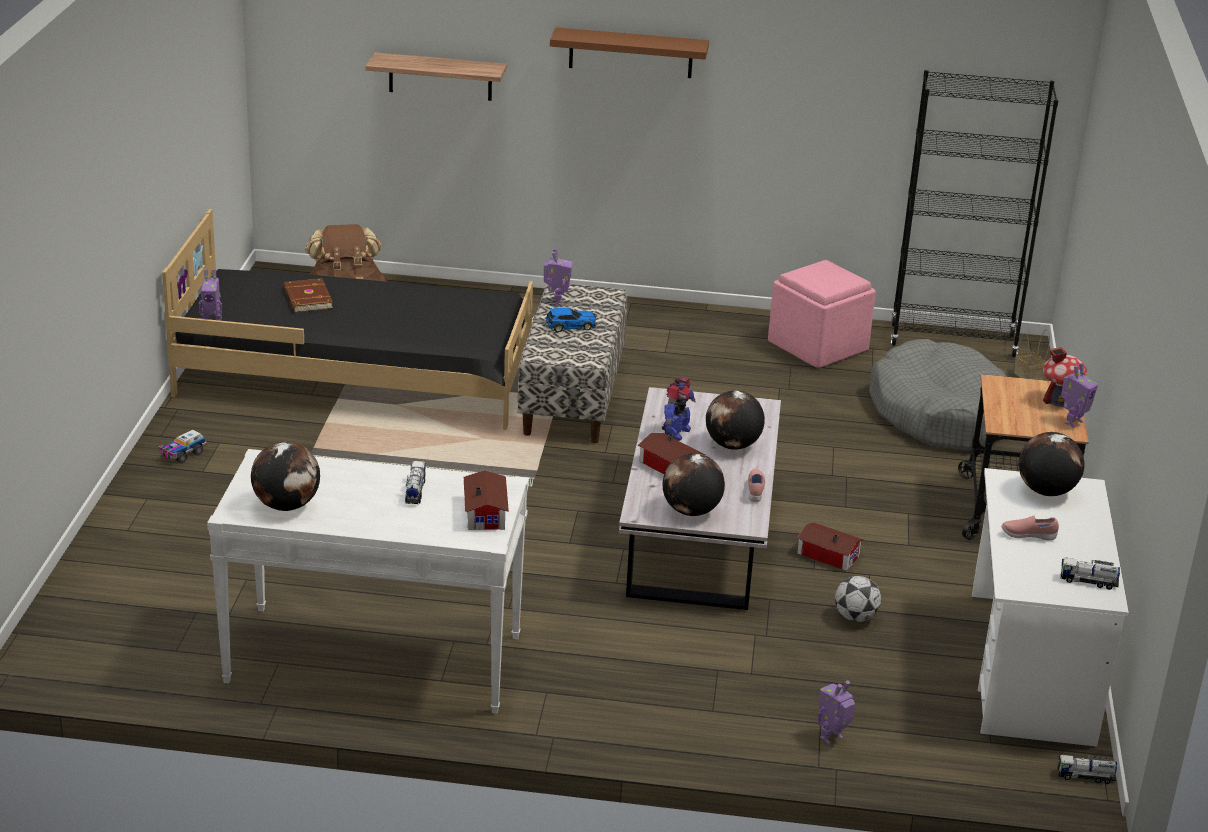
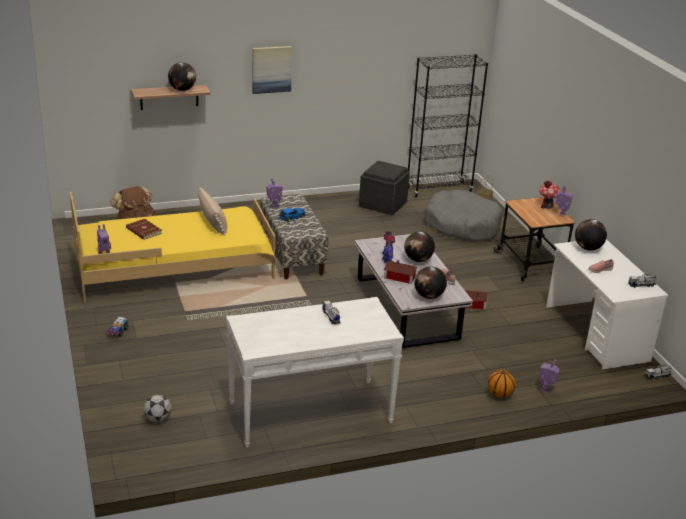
camera: 25 degrees left, 0 degrees up
(287, 505) = (275, 340): globe -> globe (182, 90)
(357, 376) = (175, 268): black bed -> yellow bed
(432, 307) = (213, 222): none -> beige pillow
(487, 511) = (374, 318): toy house -> none
(631, 53) = (271, 69): brown shelf -> picture
(734, 722) = (499, 395): none -> basketball
(819, 346) = (383, 204): pink ottoman -> grey ottoman
(855, 617) = (507, 330): football -> football (158, 418)

